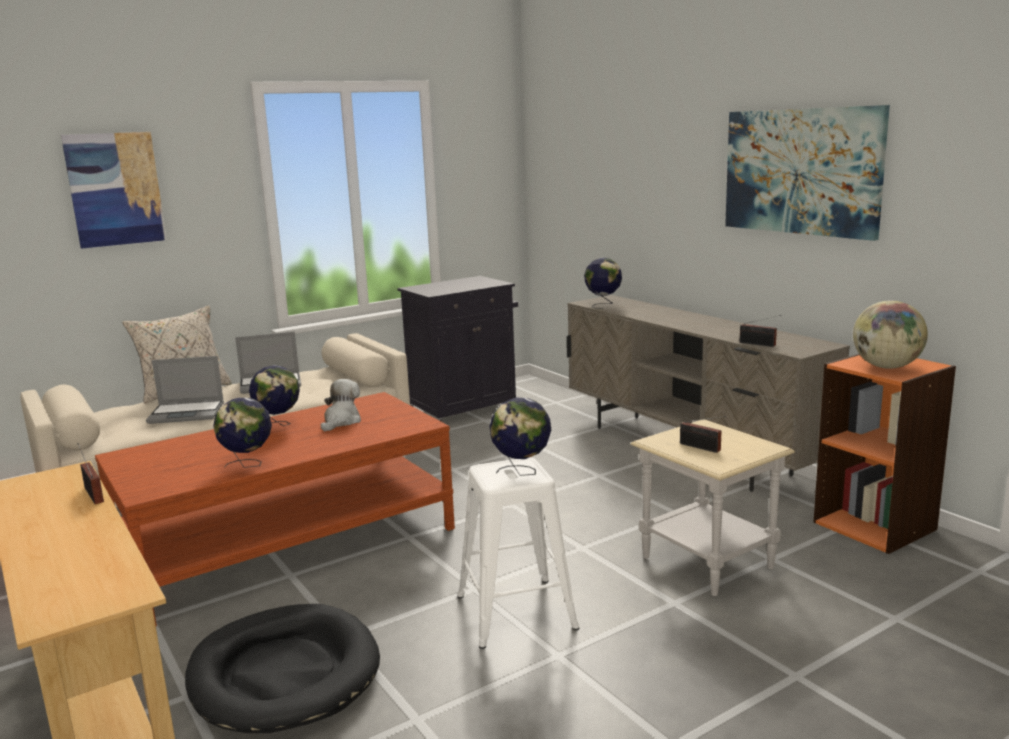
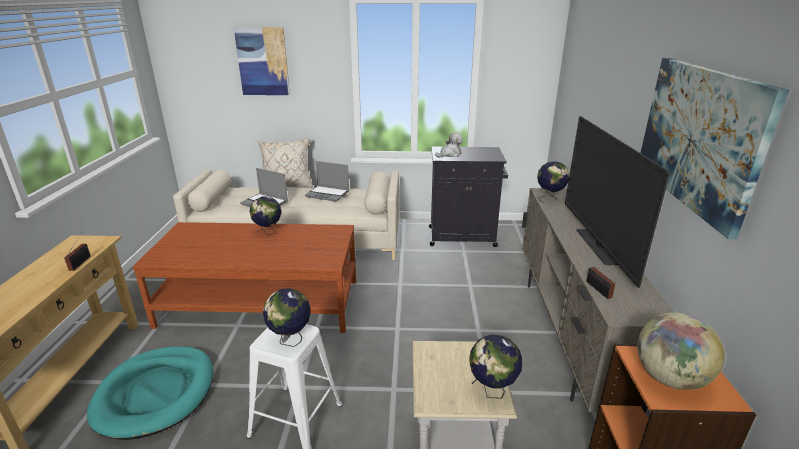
camera: 35 degrees right, 10 degrees up
(248, 465) = (213, 258): globe -> globe (492, 391)
(284, 674) = (156, 393): black dog bed -> turquoise dog bed
(341, 421) = (297, 242): plush toy -> plush toy (450, 154)
(702, 448) = (447, 374): radio -> none
(706, 323) = (596, 246): none -> television

